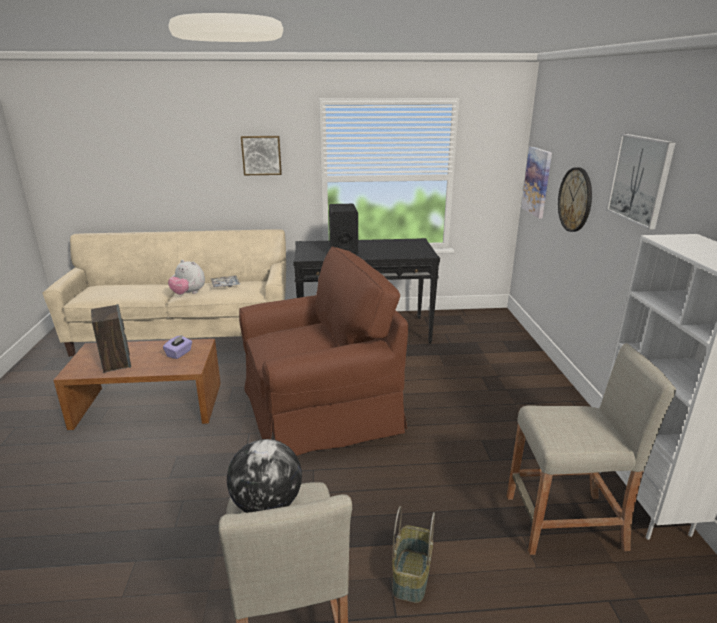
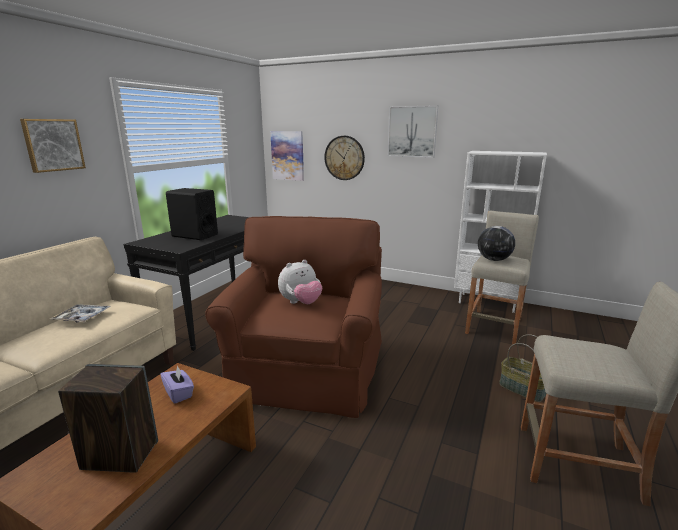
camera: 60 degrees left, 5 degrees down
(188, 293) = (50, 345): plush toy -> plush toy (301, 303)
(267, 504) = (572, 357): globe -> globe (493, 260)

